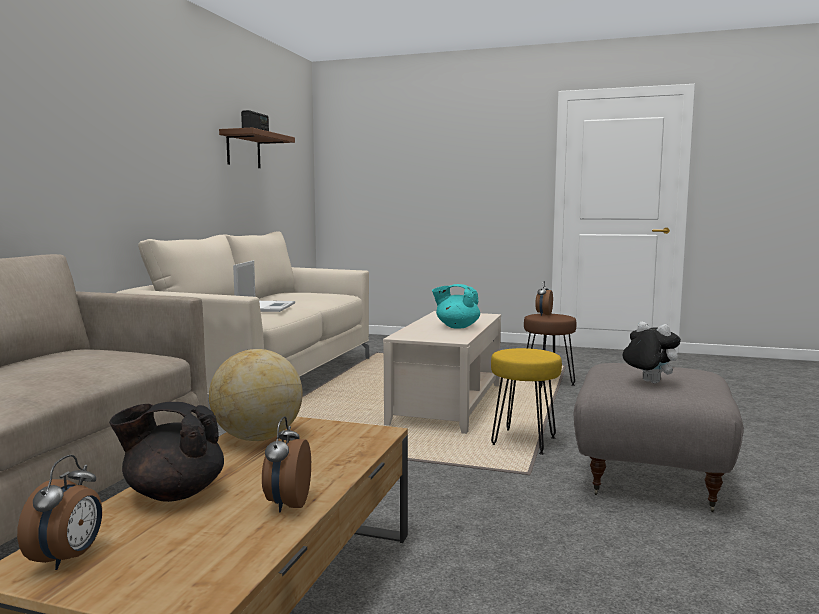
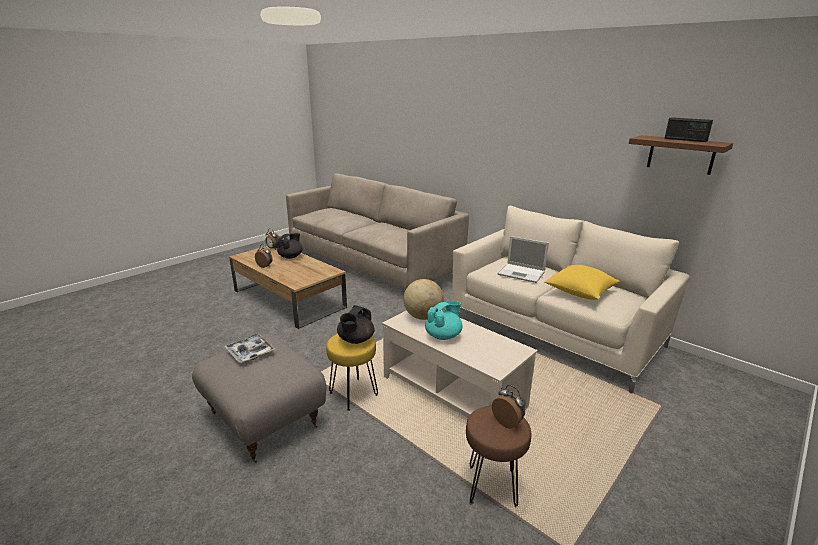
camera: 115 degrees right, 15 degrees up
(257, 438) = (317, 268): globe -> globe (423, 317)
(305, 297) = (579, 292): none -> yellow pillow
(520, 352) = (355, 340): none -> black teapot
(648, 382) = (250, 352): plush toy -> tray

